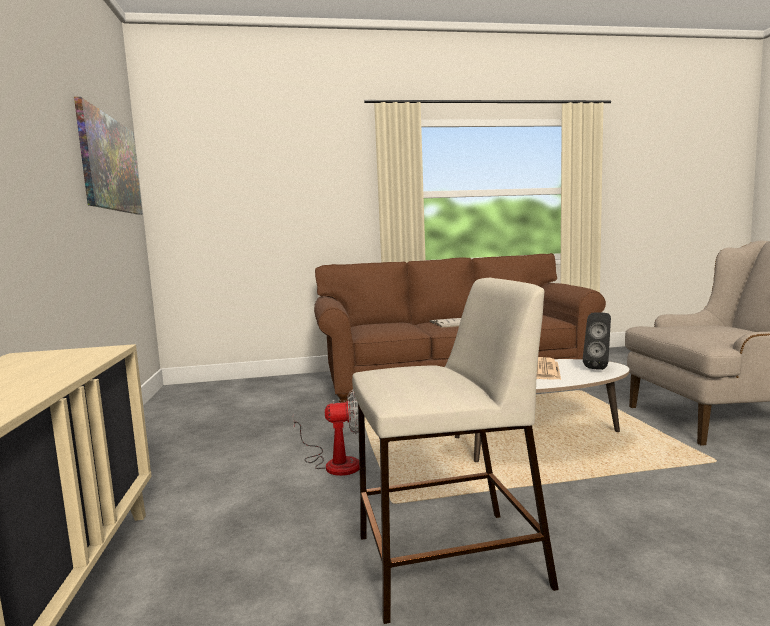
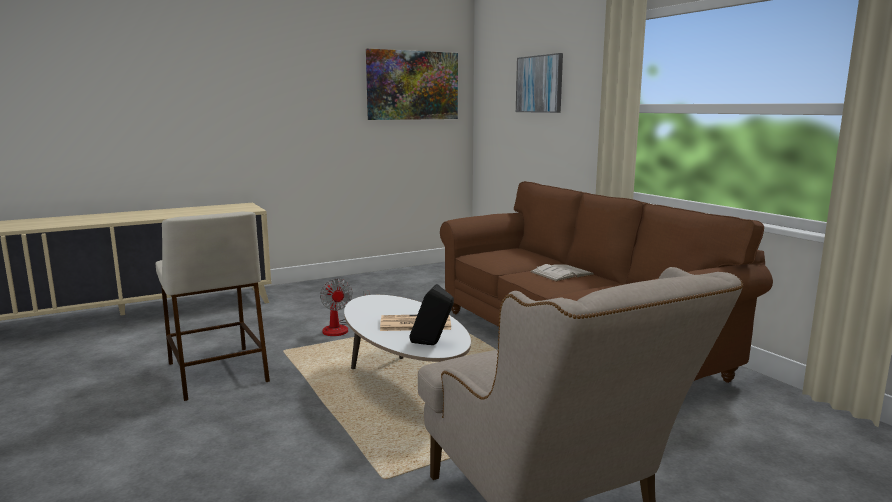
camera: 70 degrees right, 5 degrees up
(275, 175) = (539, 84): none -> picture

